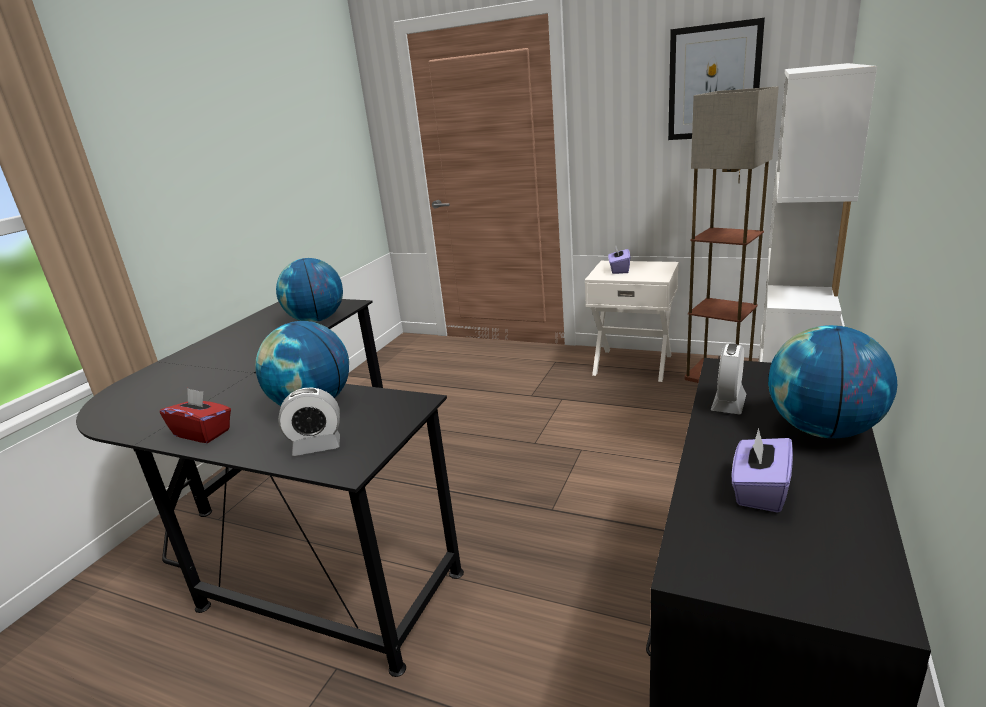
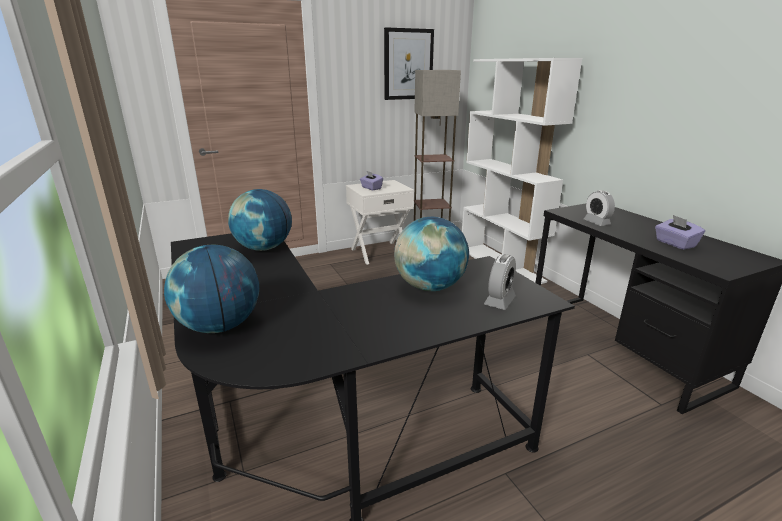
camera: 50 degrees left, 0 degrees up
(203, 433) = (402, 330): red tissue box -> none
(823, 430) = (640, 221): globe -> globe (220, 326)

